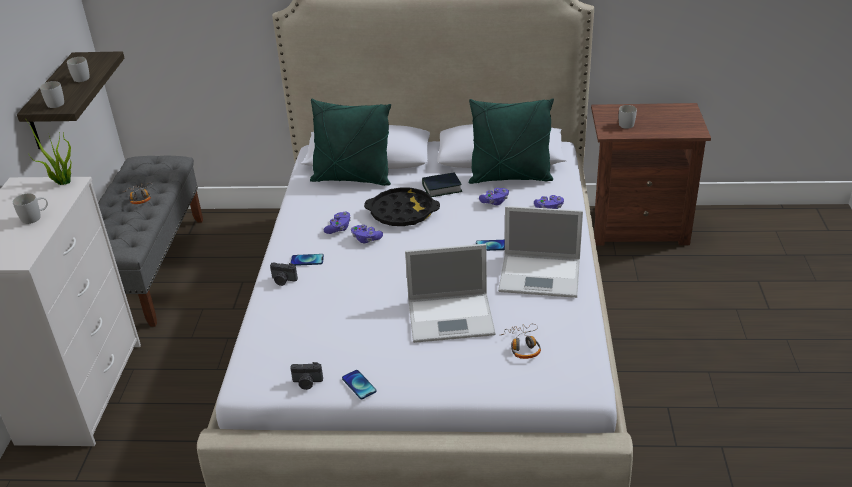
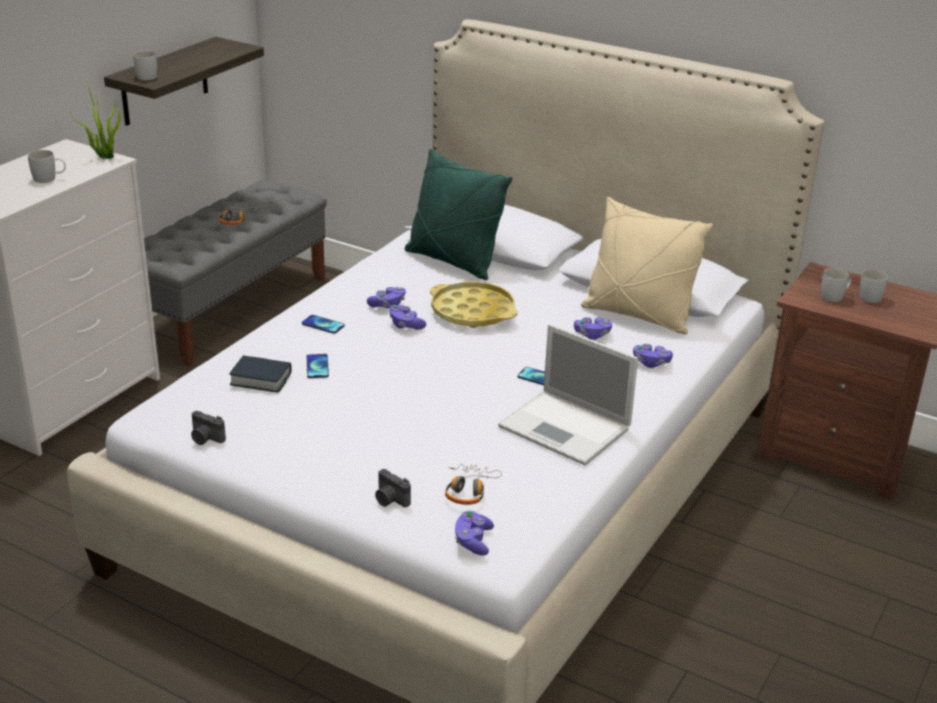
camera: 25 degrees right, 5 degrees down
(82, 77) = (198, 60): white mug -> white mug (871, 296)
(283, 280) = (279, 336): camera -> camera (390, 500)
(359, 385) = (254, 460): phone -> phone (317, 367)
(402, 212) = (472, 312): black tray -> yellow tray
(442, 188) = (544, 302): book -> book (260, 379)
(452, 317) = (420, 434): laptop -> none
(510, 177) = (638, 315): green pillow -> beige pillow
(559, 381) = (473, 541): none -> purple game controller

